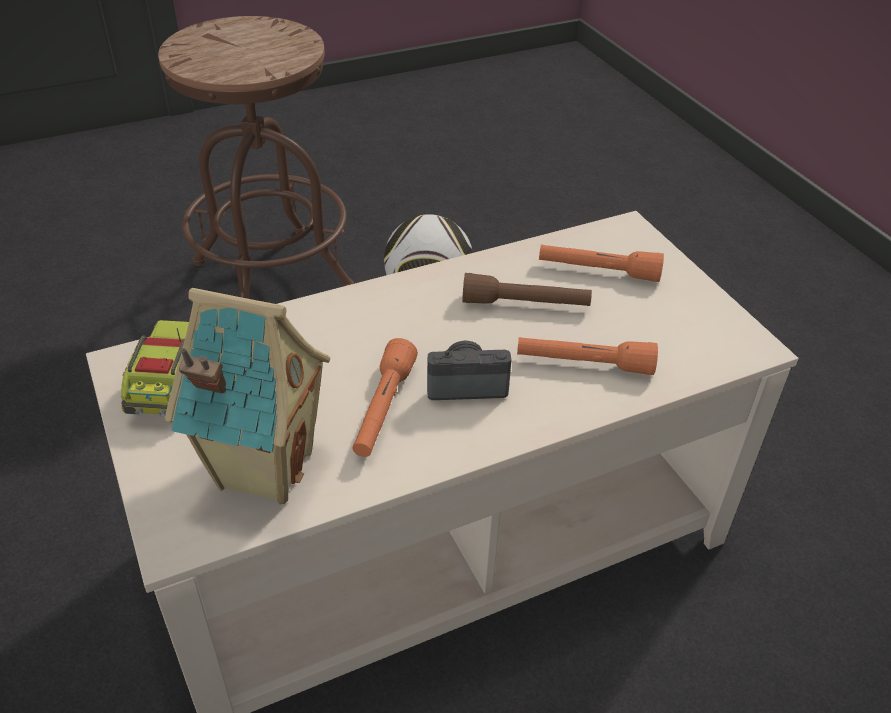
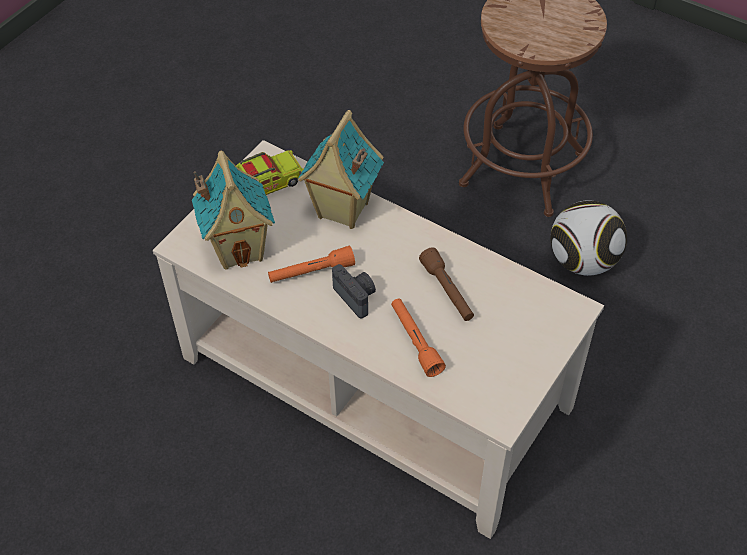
camera: 60 degrees right, 10 degrees up
(306, 334) = (341, 211): none -> toy house
(598, 271) = (512, 312): orange flashlight -> none

